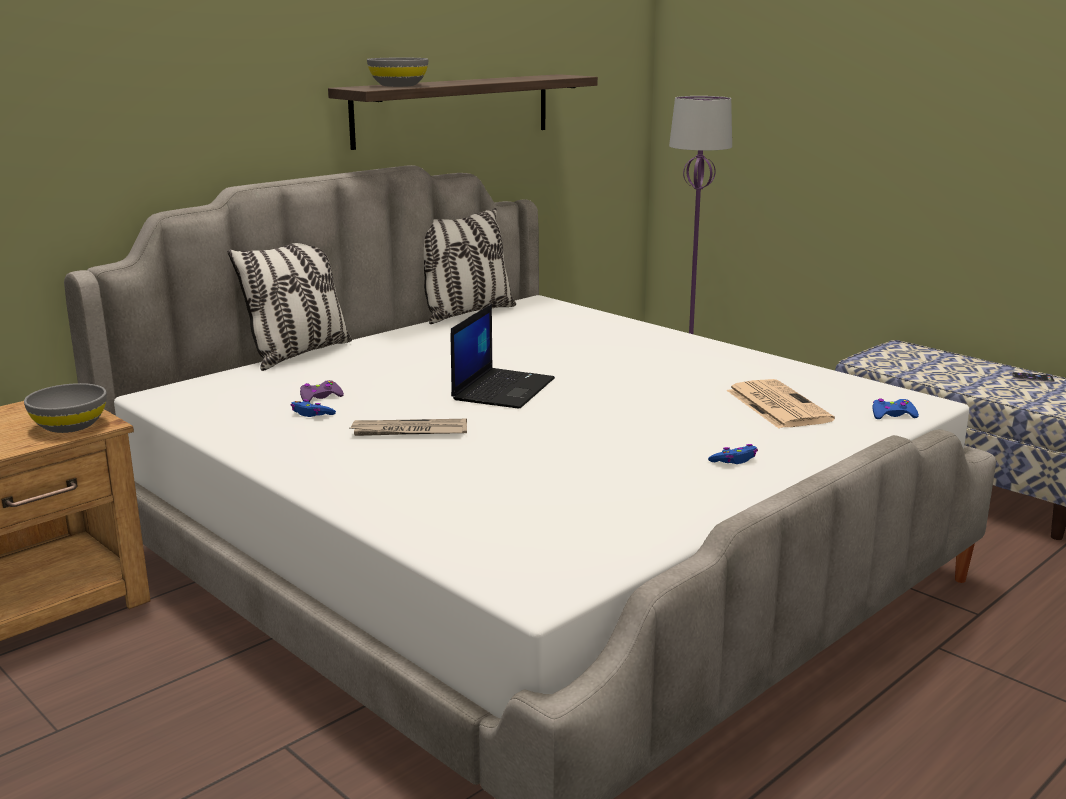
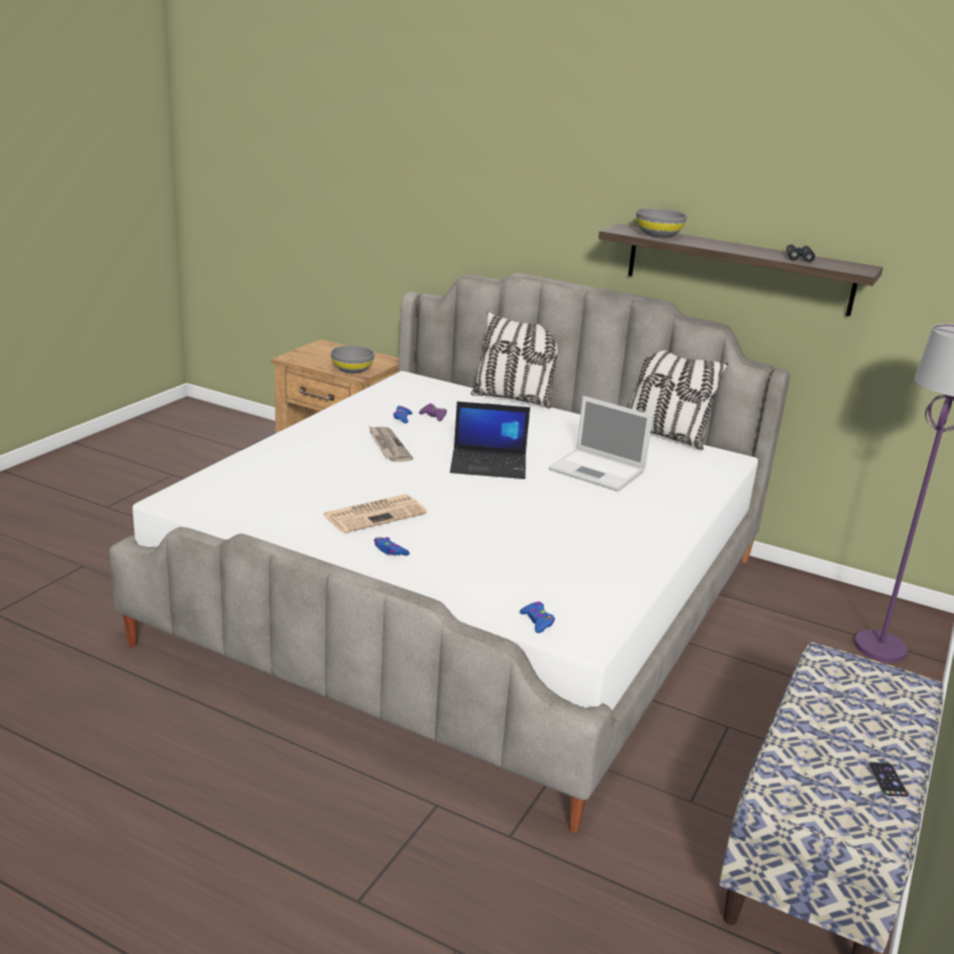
camera: 70 degrees right, 5 degrees up
(521, 78) = (798, 258): none -> black binoculars
(544, 348) = (598, 471): none -> laptop
(776, 405) = (526, 567): newspaper -> newspaper (375, 514)

